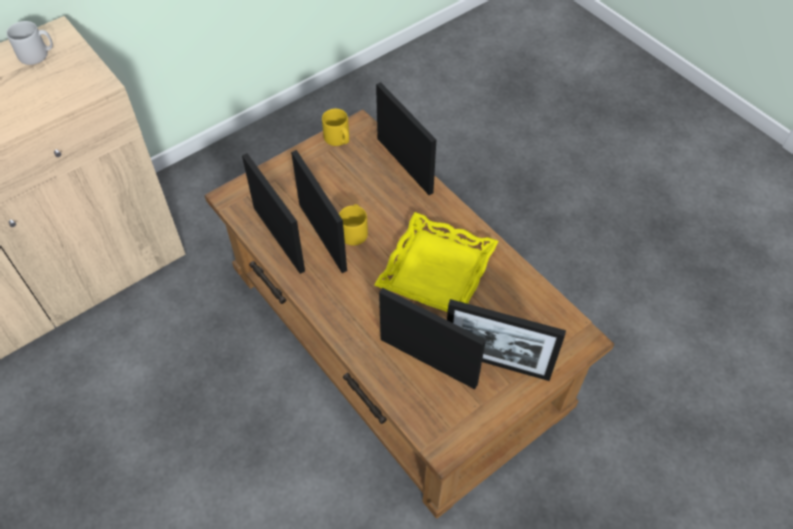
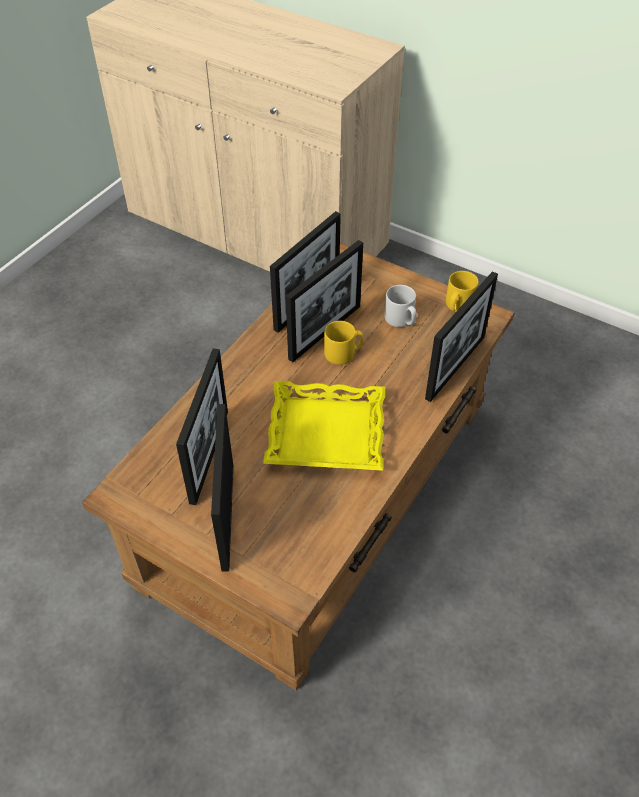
camera: 70 degrees right, 5 degrees down
(37, 55) = (348, 49): grey mug -> grey mug (401, 320)

